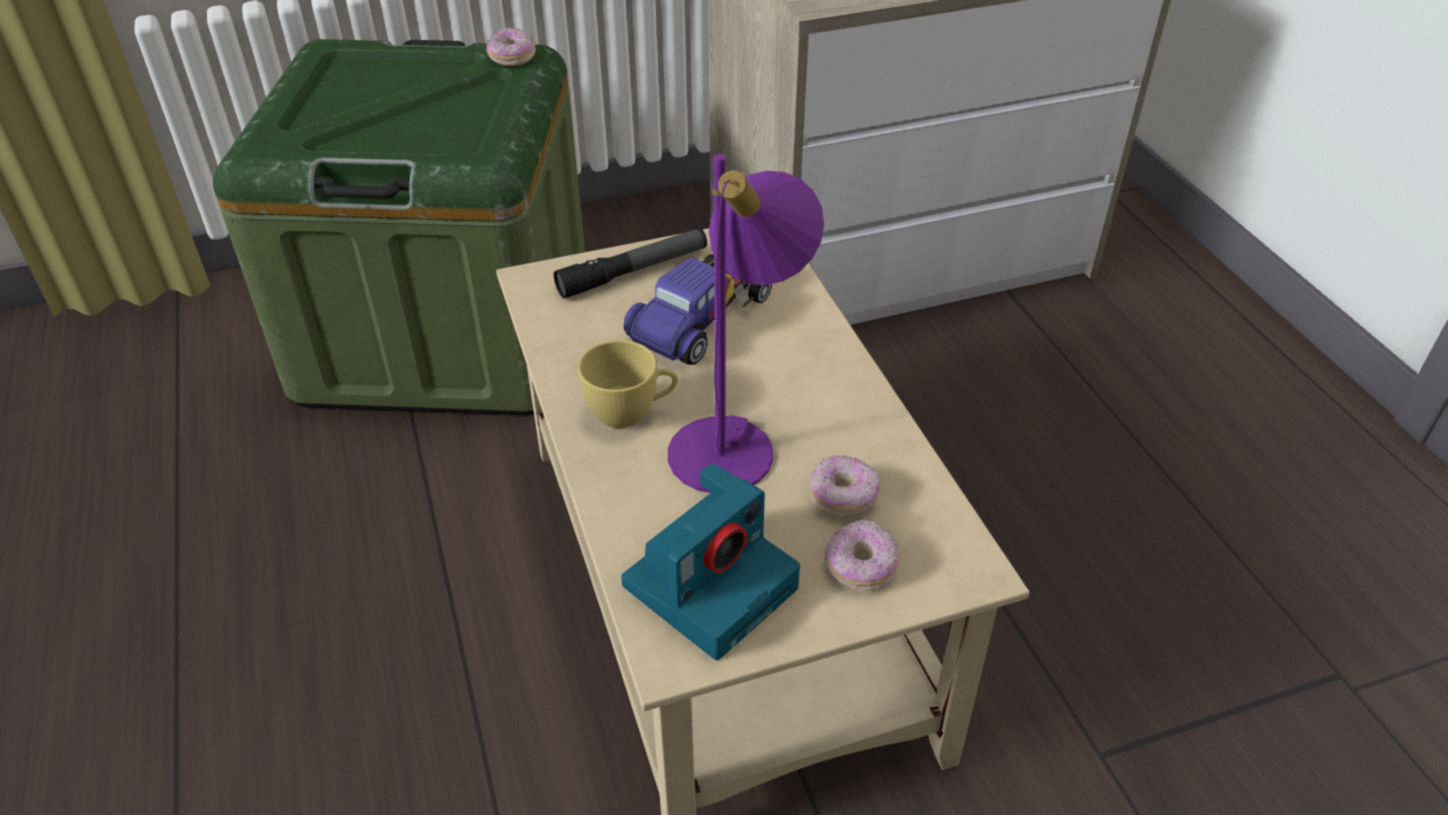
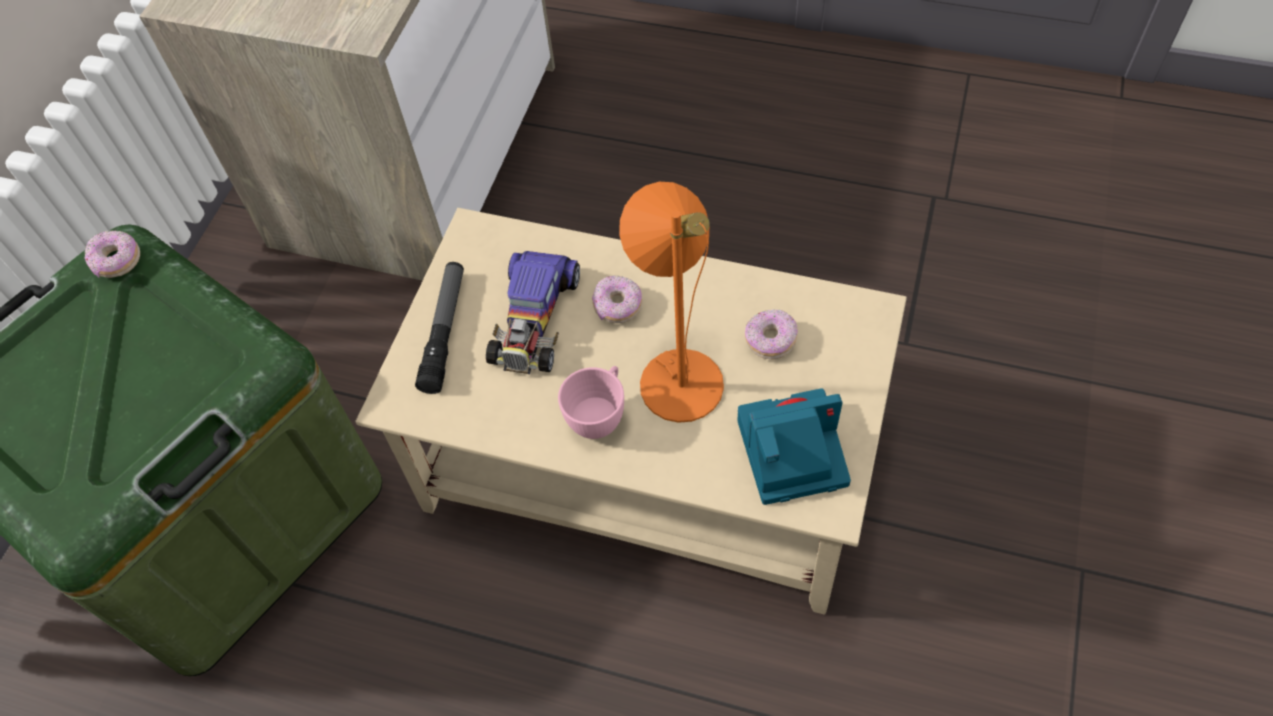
camera: 50 degrees left, 15 degrees up
(631, 413) = (599, 415): yellow cup -> pink cup
(700, 317) = (534, 319): toy car -> toy car turned 150 degrees counterclockwise
(711, 583) = (789, 453): camera -> camera turned 90 degrees counterclockwise
(736, 443) = (678, 370): purple table lamp -> orange table lamp
(860, 567) = (832, 366): donut -> donut (617, 306)

